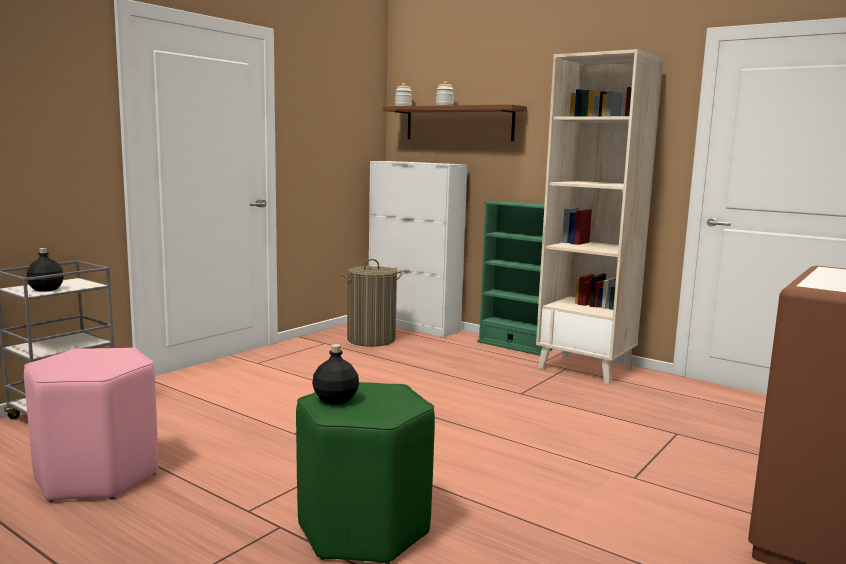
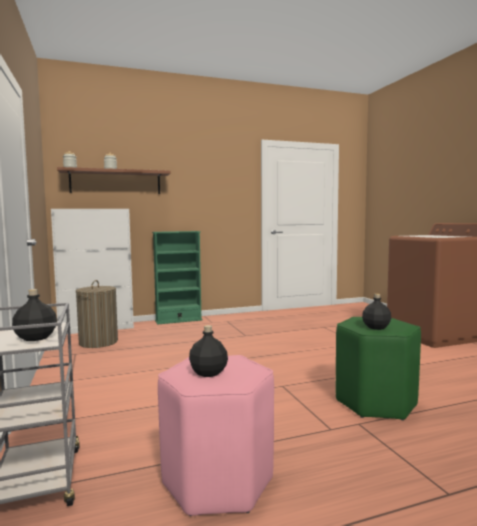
camera: 55 degrees left, 5 degrees down
(78, 359) = (209, 373): none -> black bottle
(586, 368) = (233, 318): beige bookcase -> none

